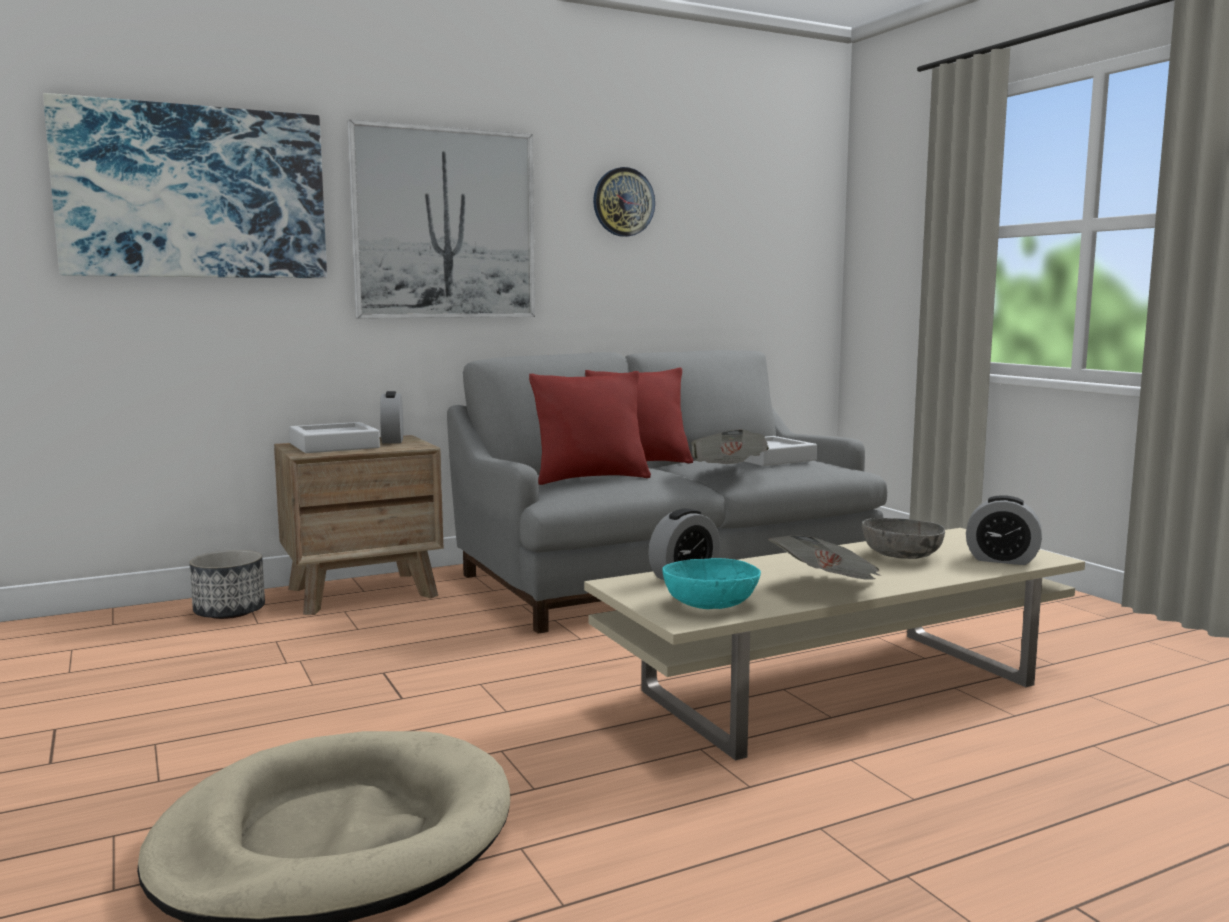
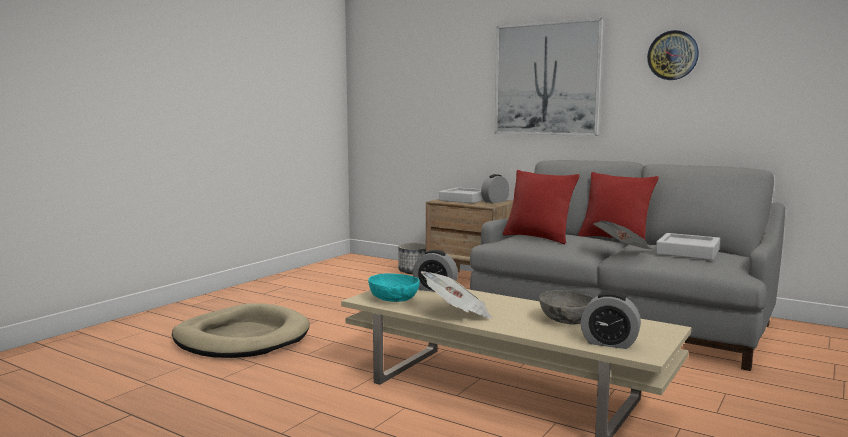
camera: 60 degrees right, 0 degrees up
(194, 193) = (431, 71): picture -> none
(1001, 560) = (609, 343): alarm clock -> alarm clock turned 60 degrees counterclockwise

